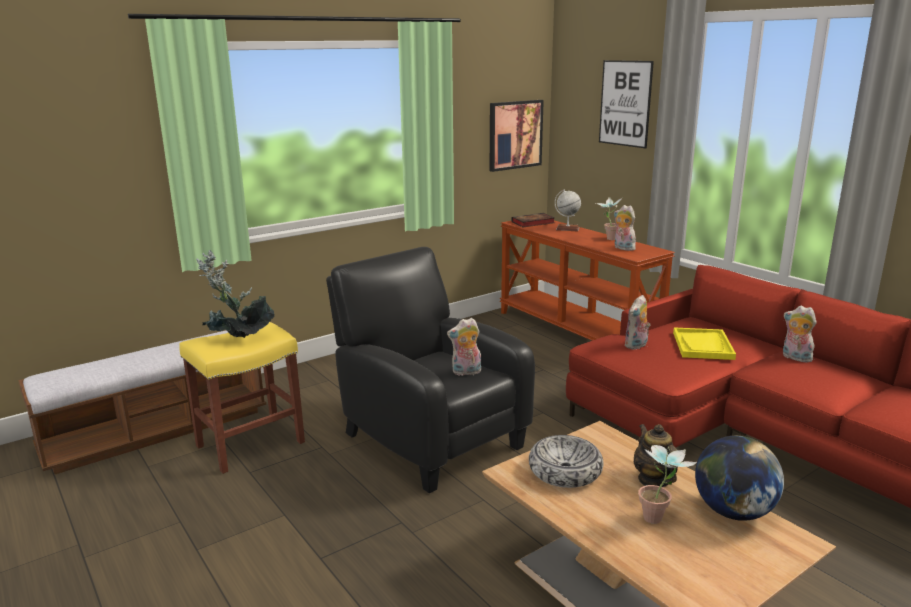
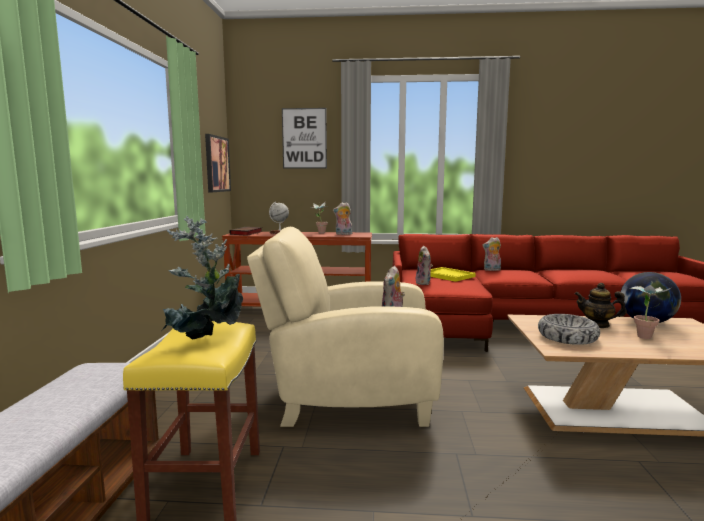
camera: 50 degrees left, 10 degrees down
(428, 437) = (348, 397): black armchair -> beige armchair

